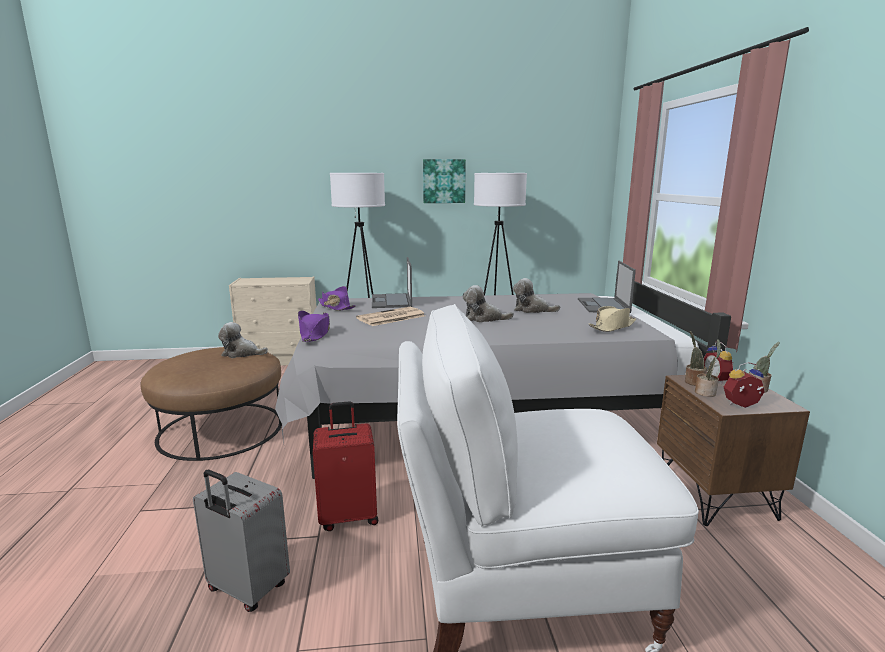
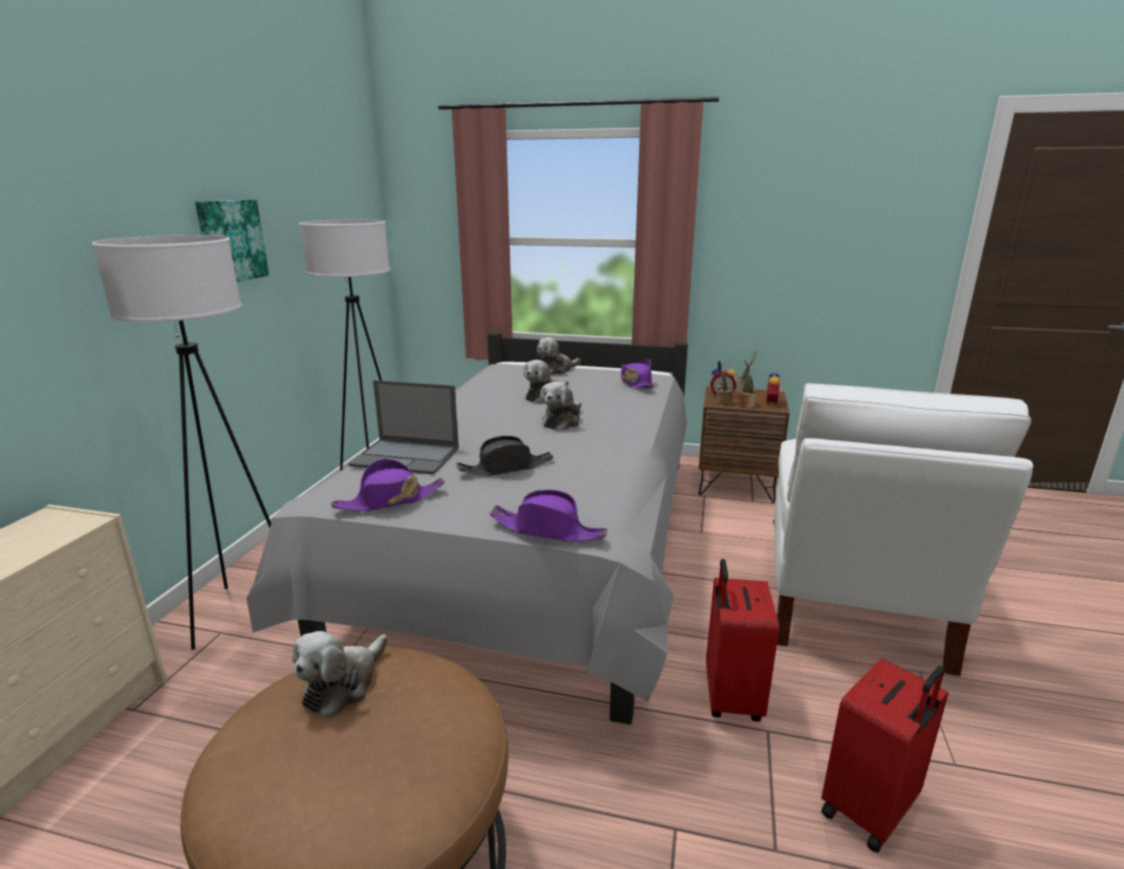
camera: 70 degrees left, 5 degrees up
(247, 589) = (871, 810): grey suitcase -> red suitcase
(390, 317) = (506, 468): newspaper -> black hat
(603, 306) = (556, 370): laptop -> plush toy
(612, 327) = (636, 383): beige hat -> purple hat

